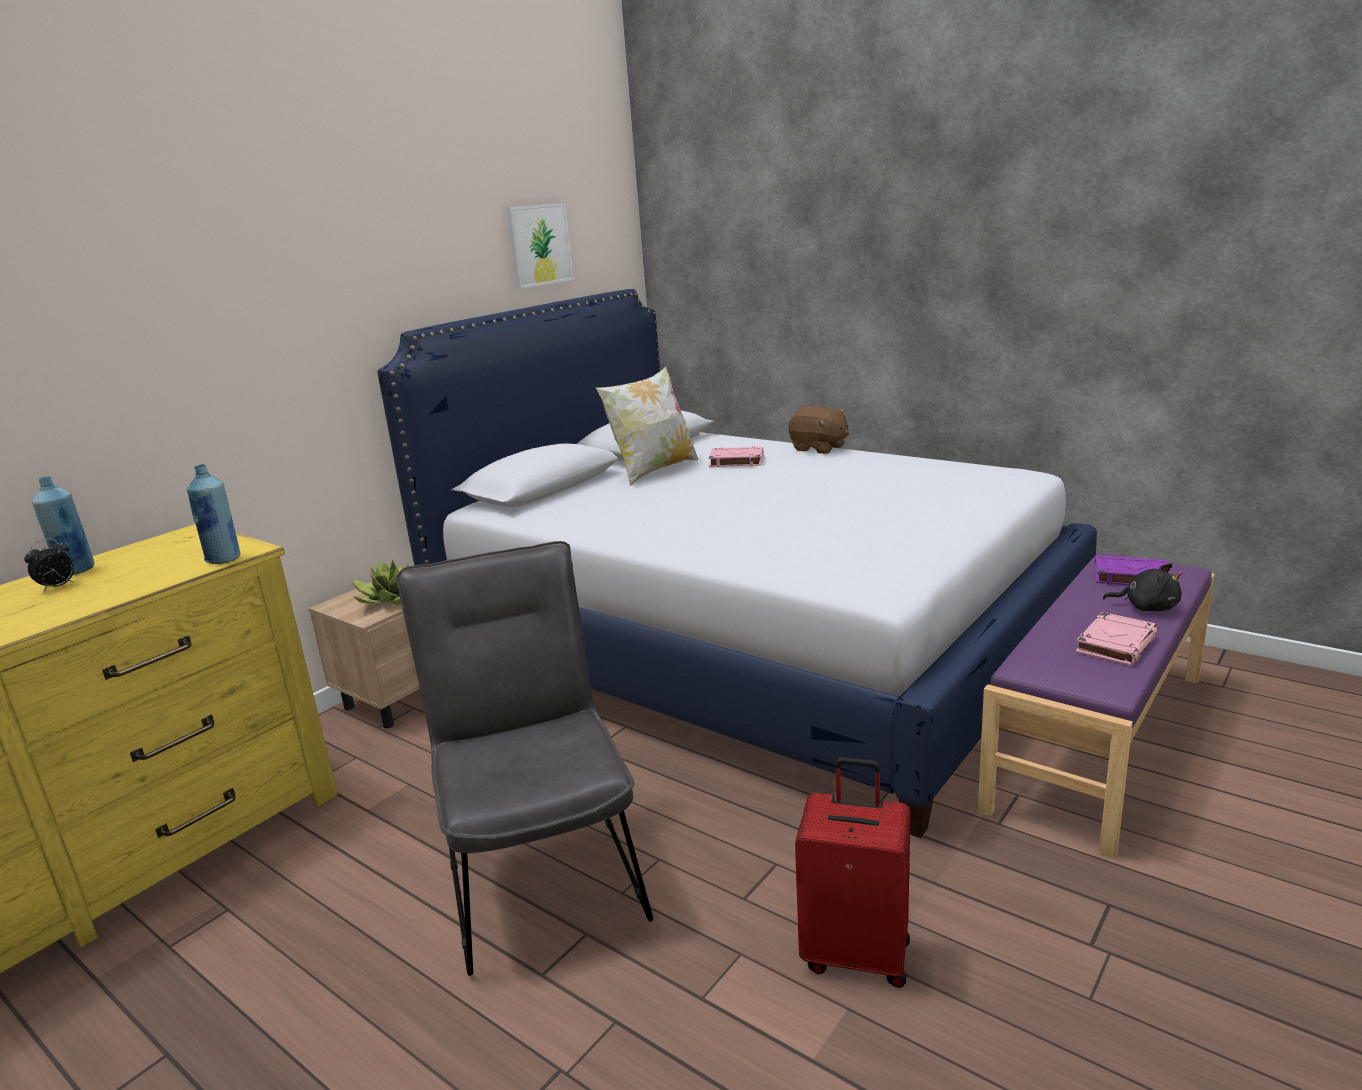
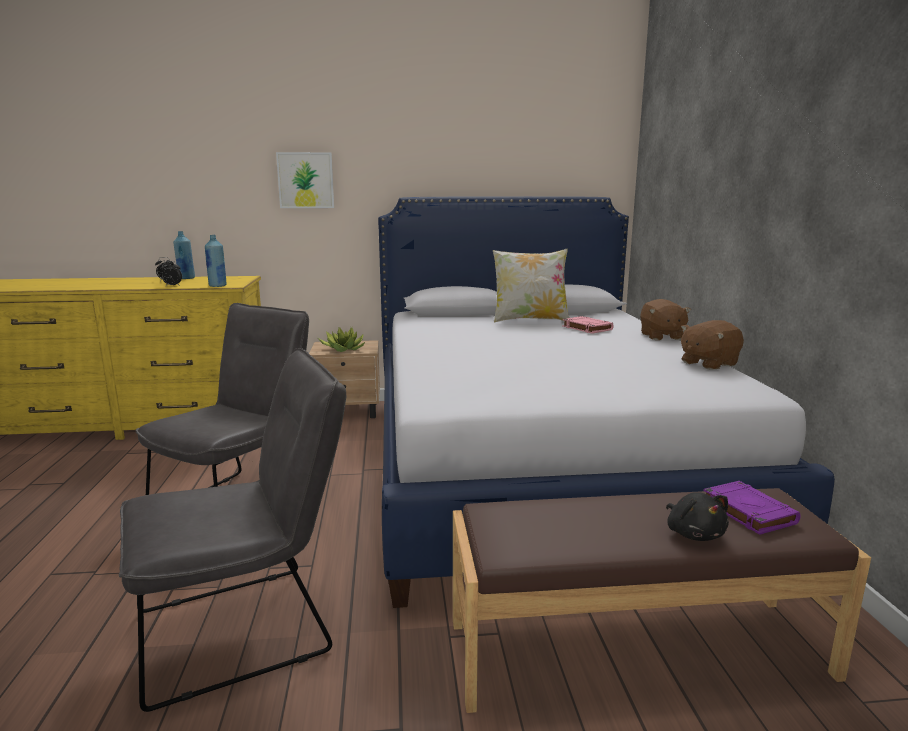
camera: 45 degrees right, 5 degrees down
(132, 589) = (172, 286): none -> alarm clock
(539, 245) = (530, 157): picture -> picture (305, 180)
(857, 953) = (248, 627): red suitcase -> grey chair
(928, 462) = (708, 363): none -> brown plush toy
(1096, 739) = (635, 648): purple bench -> brown bench
(1116, 644) = (591, 536): pink book -> none

